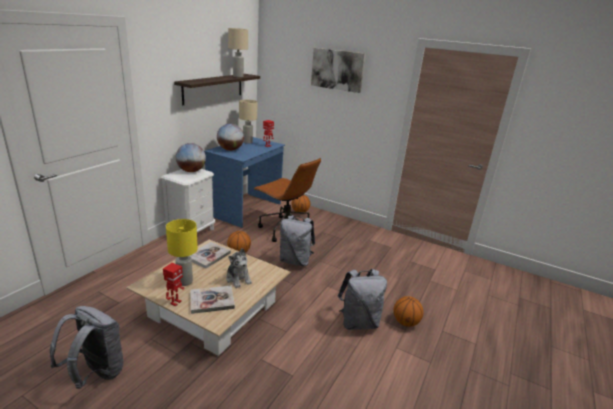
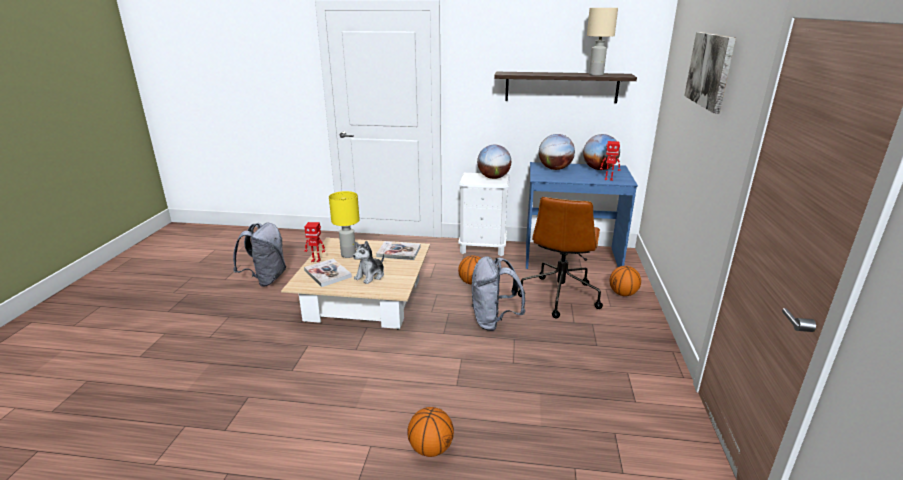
camera: 70 degrees right, 0 degrees up
(247, 142) = (599, 169): beige table lamp -> globe
(358, 322) = (402, 400): grey backpack -> none

